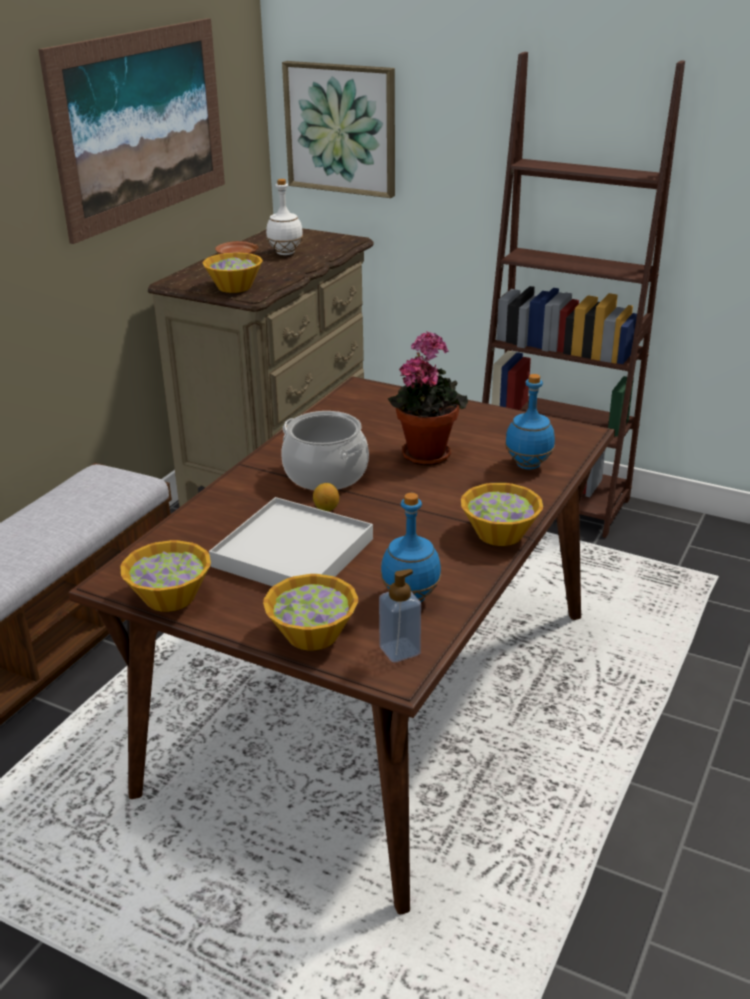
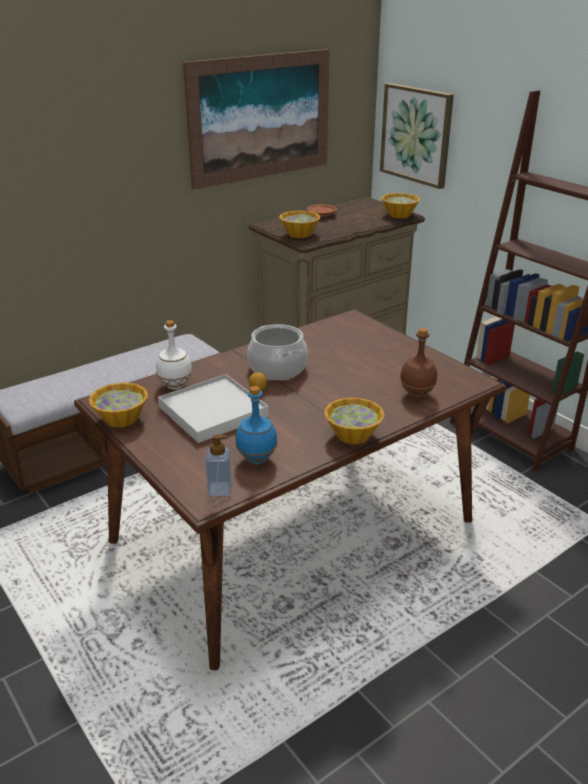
camera: 25 degrees right, 0 degrees up
(285, 253) = (354, 217): white bottle -> white bottle (175, 386)
(312, 634) = (179, 463): bowl -> bowl (399, 215)
(426, 452) = (354, 370): potted plant -> none
(528, 465) = (417, 395): blue bottle -> brown bottle

